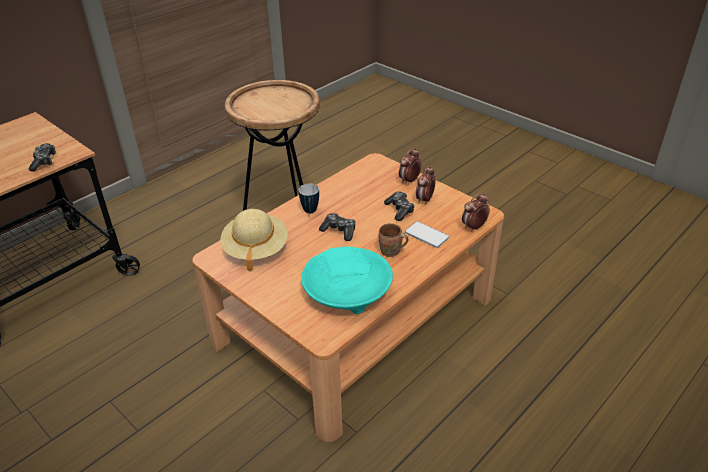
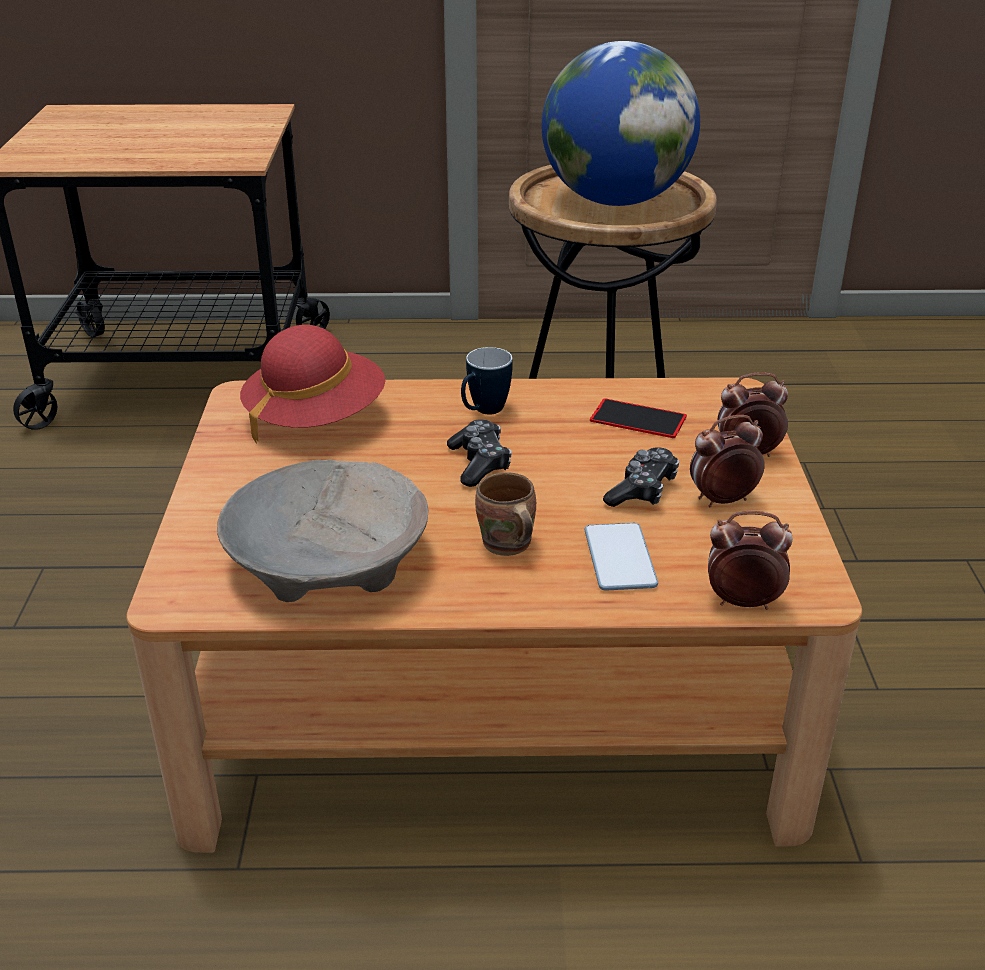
camera: 45 degrees right, 5 degrees down
(44, 162) = (193, 158): game controller -> none
(255, 249) = (315, 418): beige hat -> red hat
(275, 103) = (615, 201): none -> globe
(347, 292) = (326, 560): turquoise bowl -> beige bowl
(361, 186) = (638, 419): none -> phone

